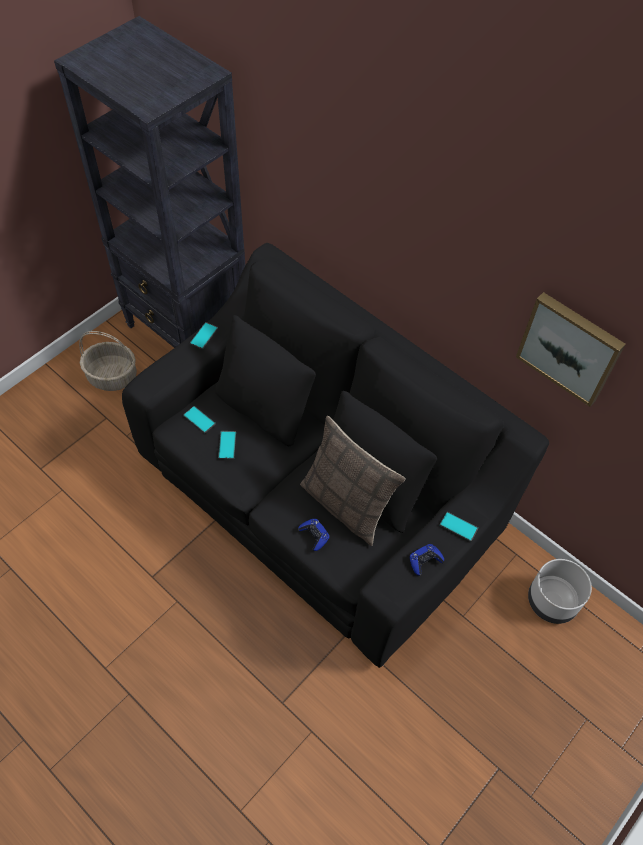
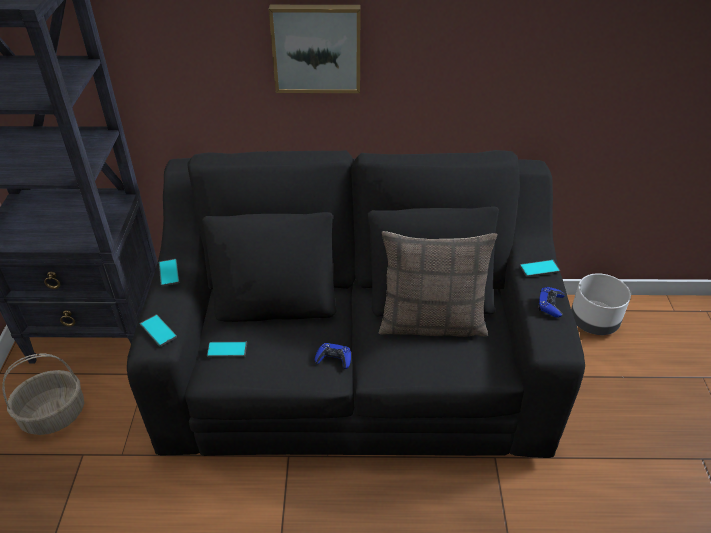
camera: 40 degrees left, 15 degrees down
(227, 445) = (276, 352): phone -> phone (158, 331)
(314, 535) = (436, 361): blue game controller -> blue game controller (334, 358)
(570, 347) = (542, 47): picture -> picture (316, 48)

